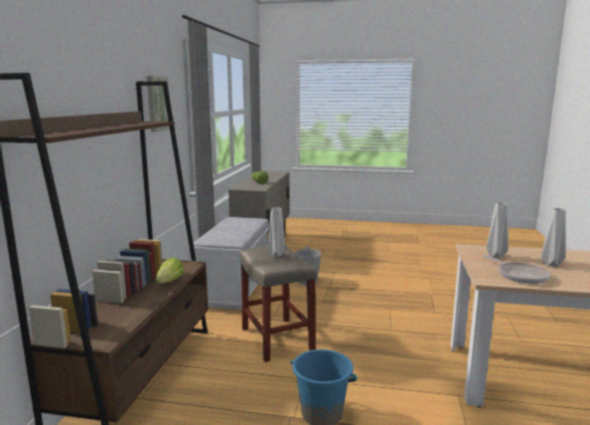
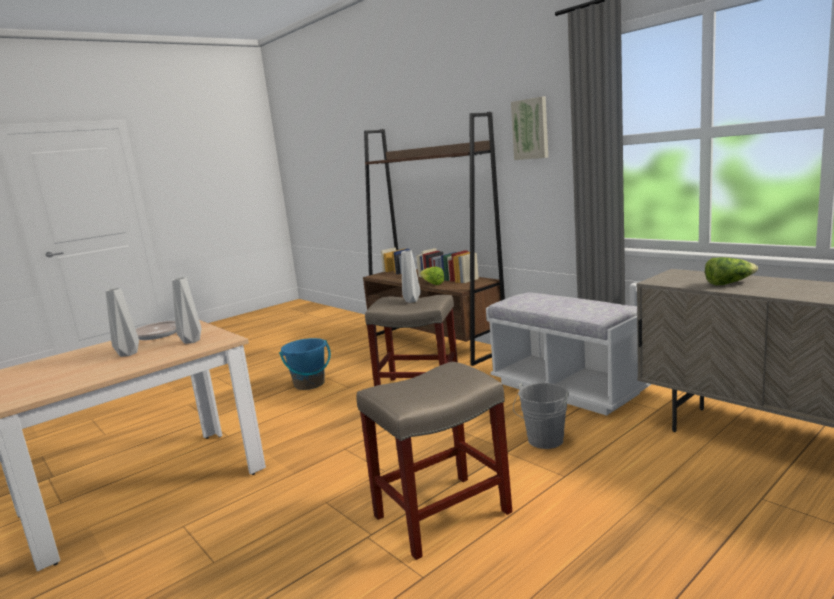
camera: 130 degrees right, 0 degrees up
(397, 285) = (440, 515): none -> beige stool

